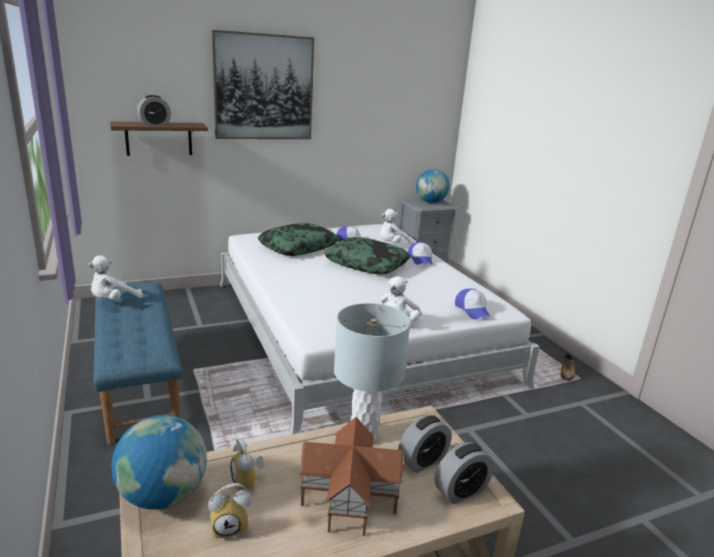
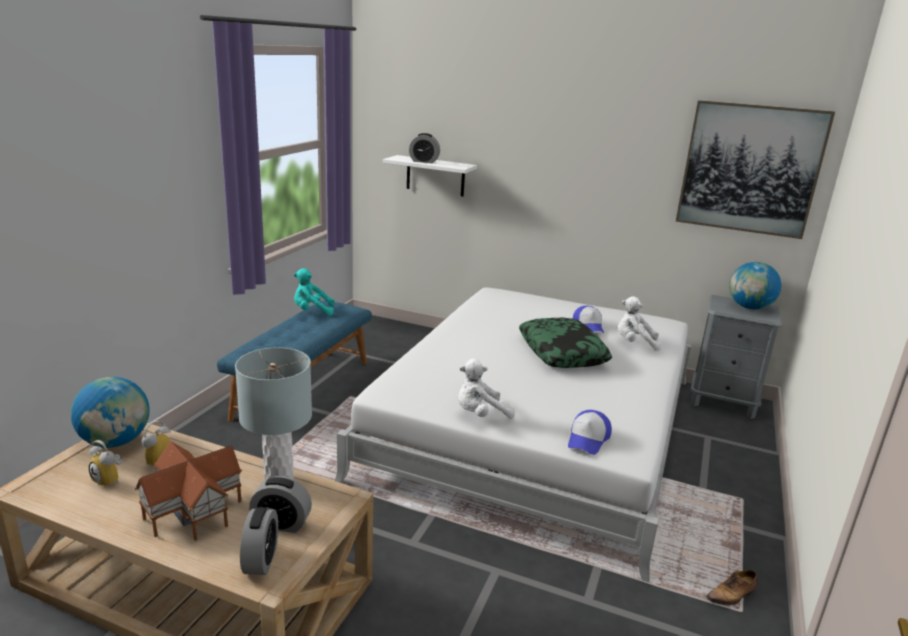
camera: 45 degrees right, 0 degrees up
(113, 300) = (312, 311): white plush toy -> turquoise plush toy
(159, 138) = (435, 176): brown shelf -> white shelf
(263, 87) = (544, 133): picture -> picture (750, 169)
(298, 247) = (525, 315): pillow -> none
(421, 259) = (639, 369): cap -> none
(461, 491) = (261, 560): alarm clock -> alarm clock turned 105 degrees counterclockwise

